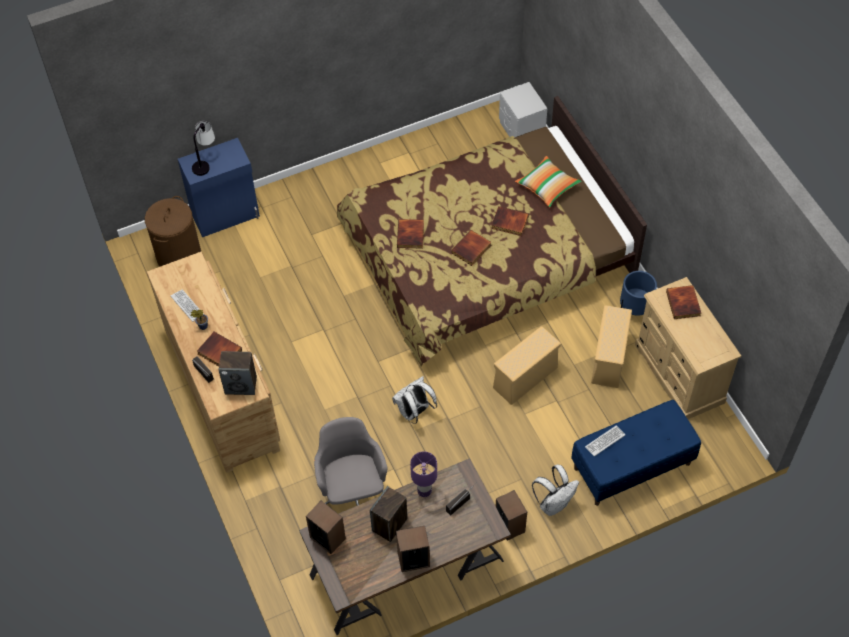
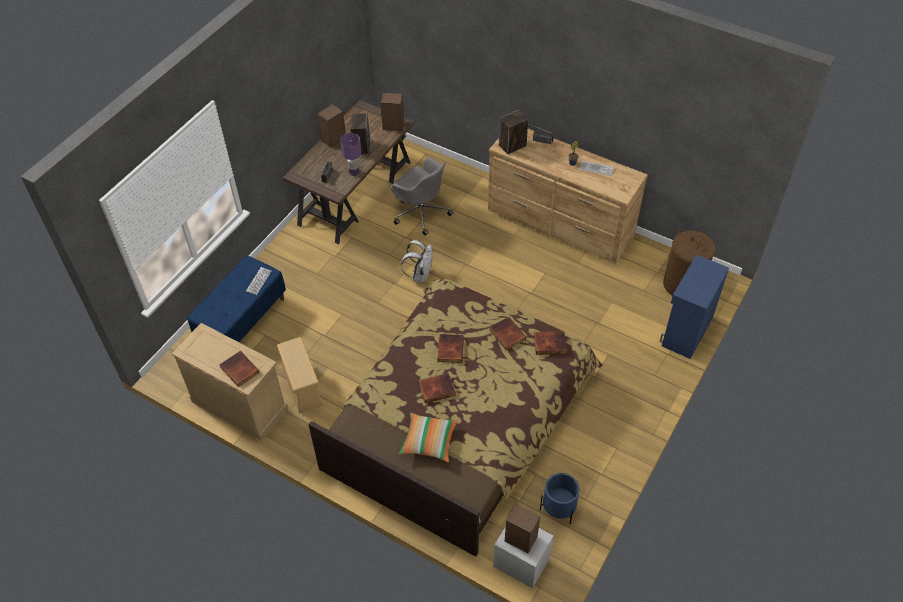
camera: 145 degrees right, 5 degrees down
(205, 162) = (705, 275): table lamp -> none
(219, 352) = (545, 155): book -> book (550, 343)
(510, 525) = (306, 245): speaker -> speaker (520, 539)
(524, 378) = (358, 338): beige storage box -> none
(554, 503) = (284, 271): white backpack -> none
(635, 309) = (304, 439): blue planter -> blue planter (558, 509)

